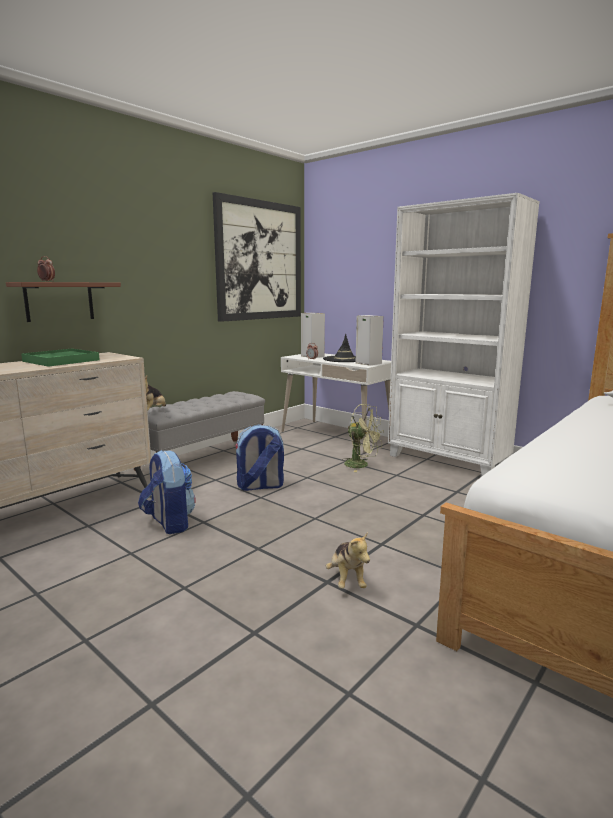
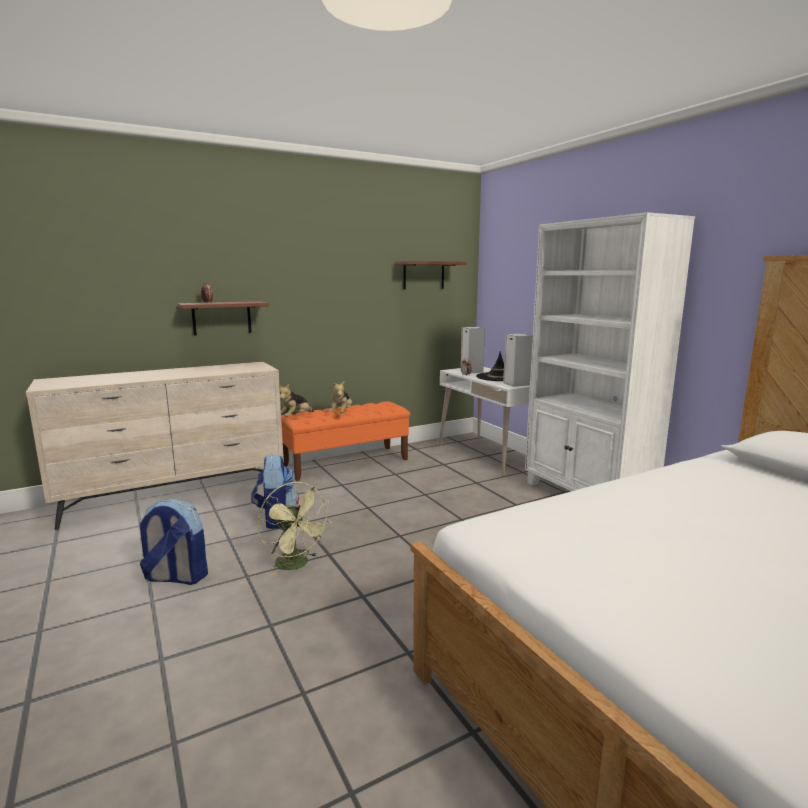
camera: 20 degrees right, 0 degrees up
(61, 361) = (213, 369): green tray -> none
(203, 458) = (346, 463): grey bench -> orange bench
(259, 261) = (423, 275): picture -> brown shelf
(260, 486) = (375, 497): backpack -> backpack (176, 577)
(347, 580) = (381, 598): plush toy -> plush toy (341, 413)
(361, 465) = (488, 489): green fan -> green fan (296, 565)

